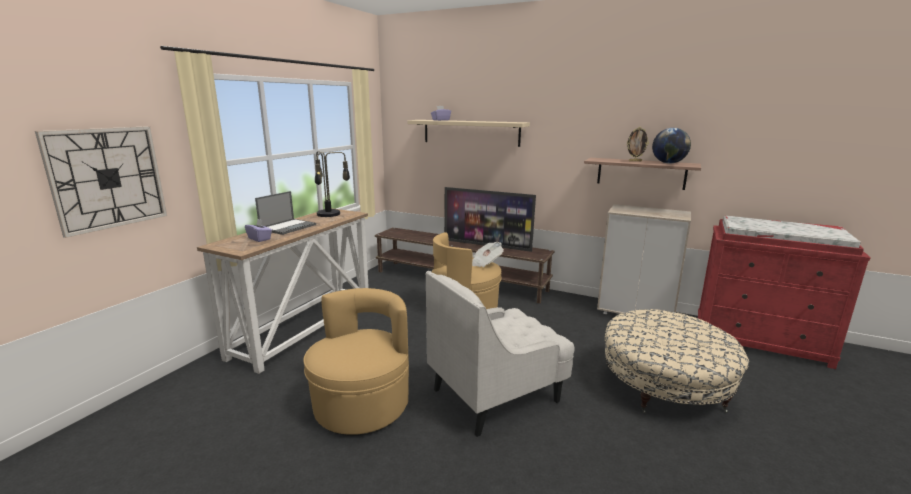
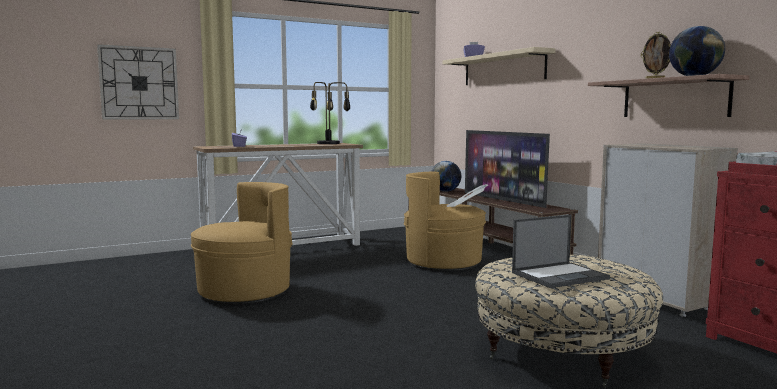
camera: 35 degrees right, 10 degrees down
(288, 227) = (277, 145): laptop -> laptop (560, 275)
(422, 239) = (445, 191): none -> globe
(496, 395) = (362, 312): white armchair -> none

